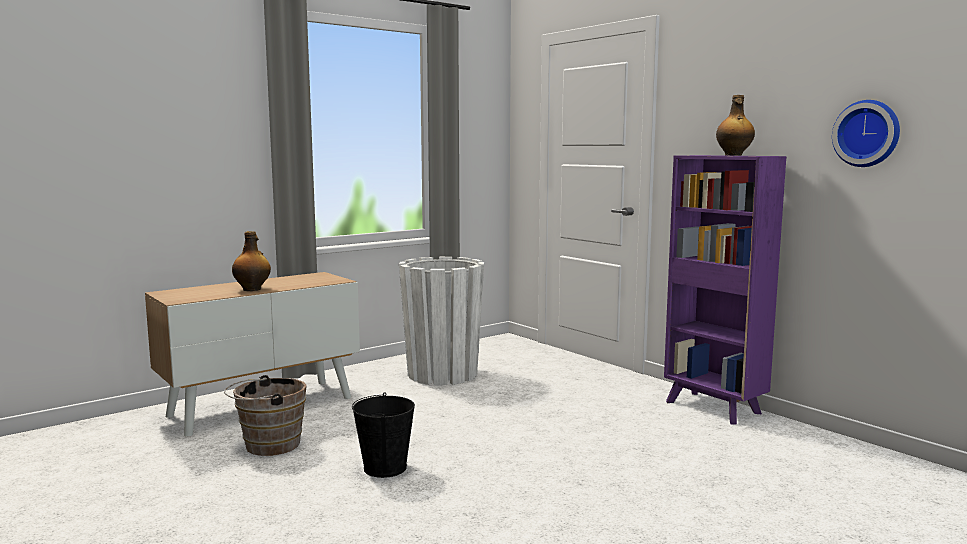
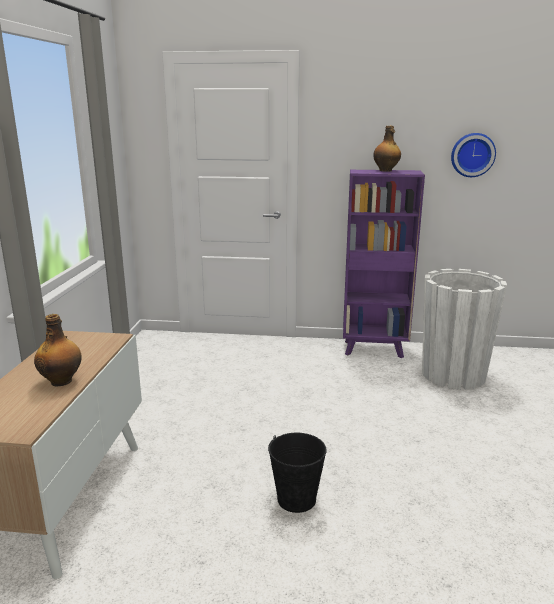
camera: 45 degrees left, 10 degrees up
(268, 445) = (165, 536): brown bucket -> none
(442, 374) = (168, 390): white planter -> white planter (453, 374)

